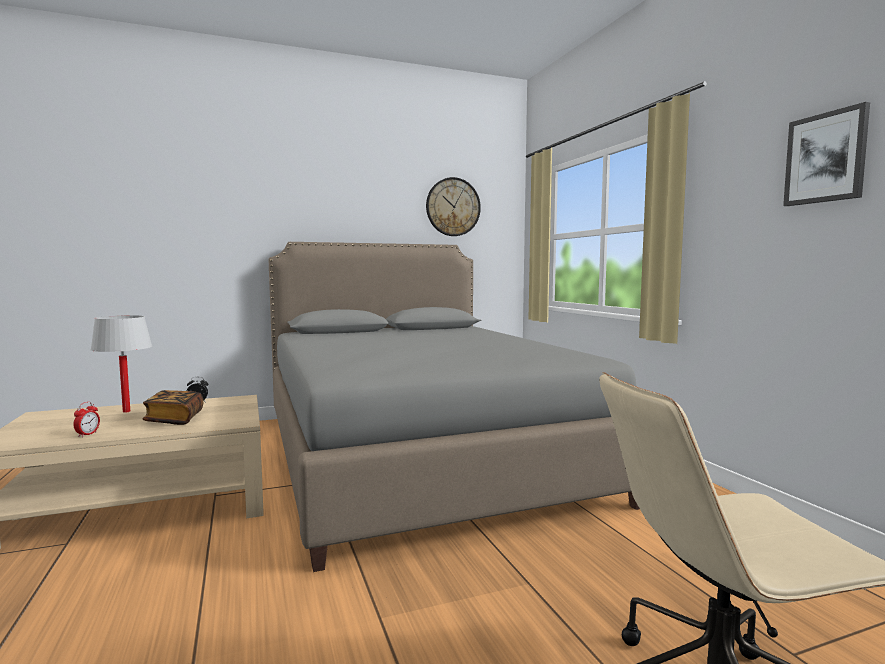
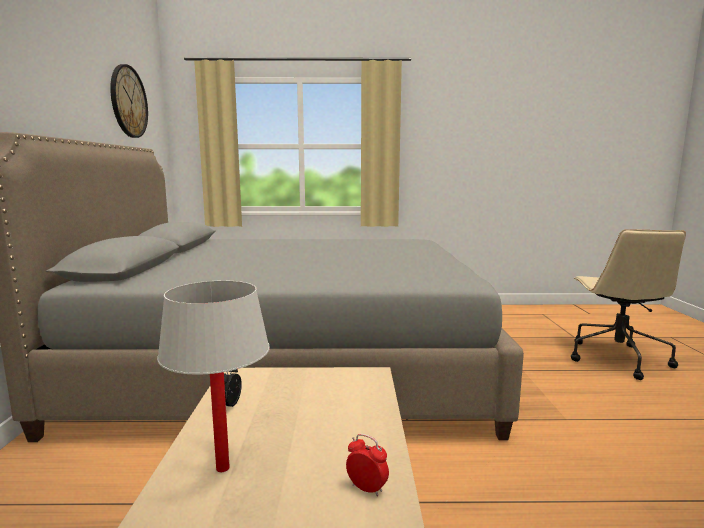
camera: 70 degrees left, 5 degrees up
(174, 419) = (321, 417): book -> none
(825, 158) = (474, 121): picture -> none

